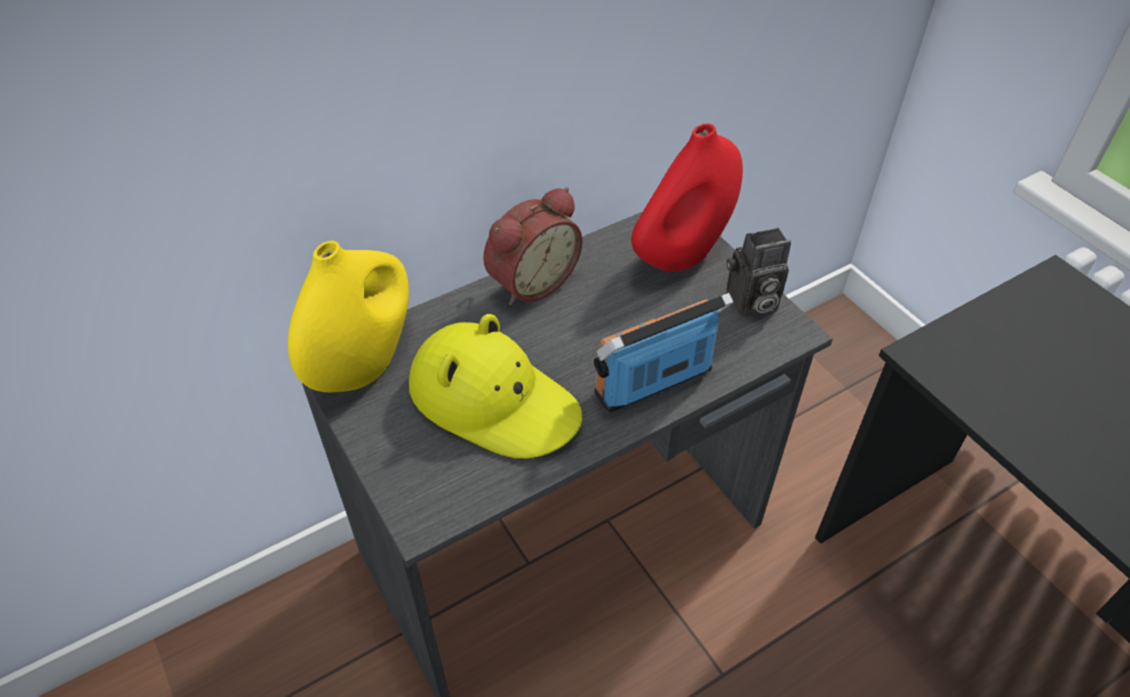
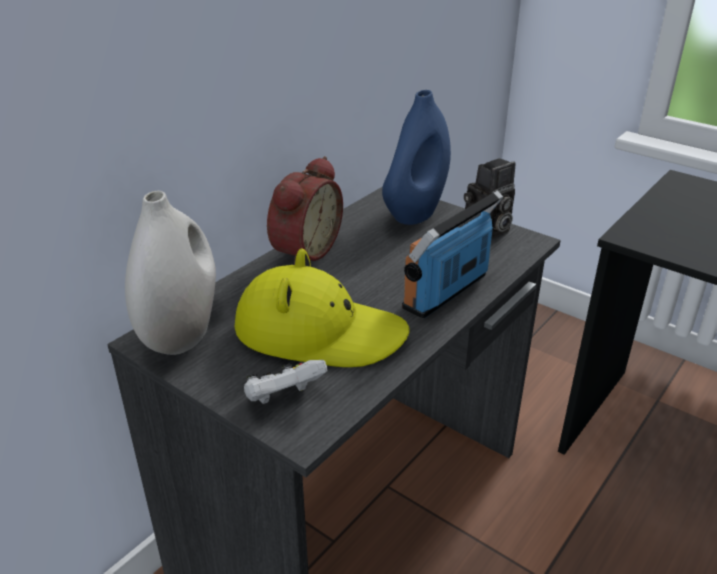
camera: 20 degrees left, 15 degrees down
(363, 363) = (181, 333): yellow vase -> white vase
(423, 473) = (284, 398): none -> white game controller
(682, 255) = (415, 213): red vase -> blue vase

